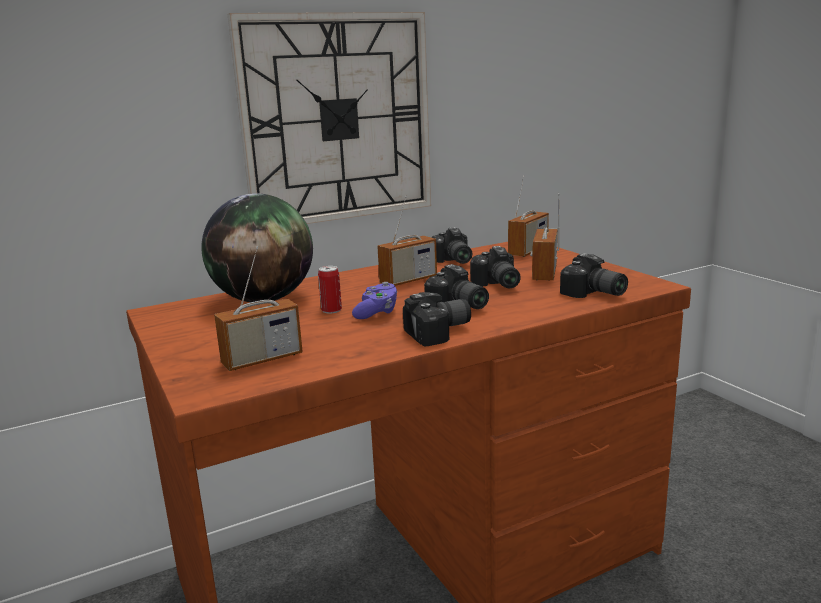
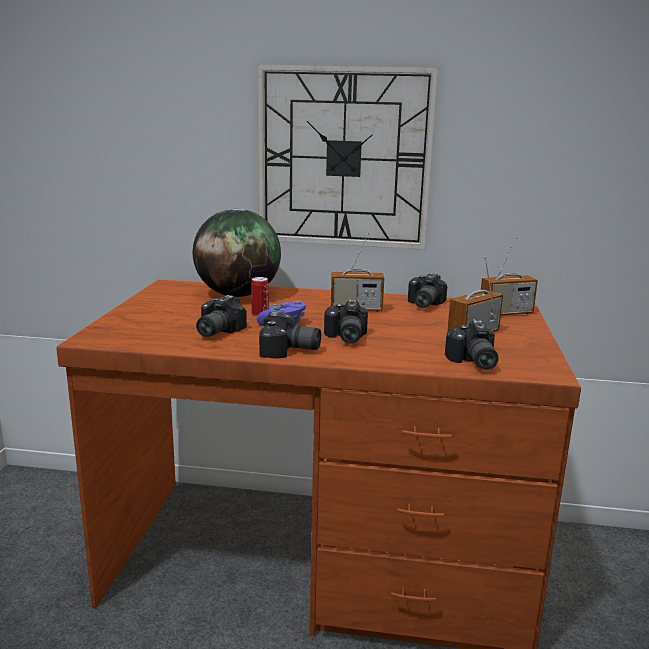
camera: 35 degrees right, 0 degrees up
(262, 359) = (157, 331): radio -> none
(496, 284) = (412, 331): camera -> camera (215, 331)

